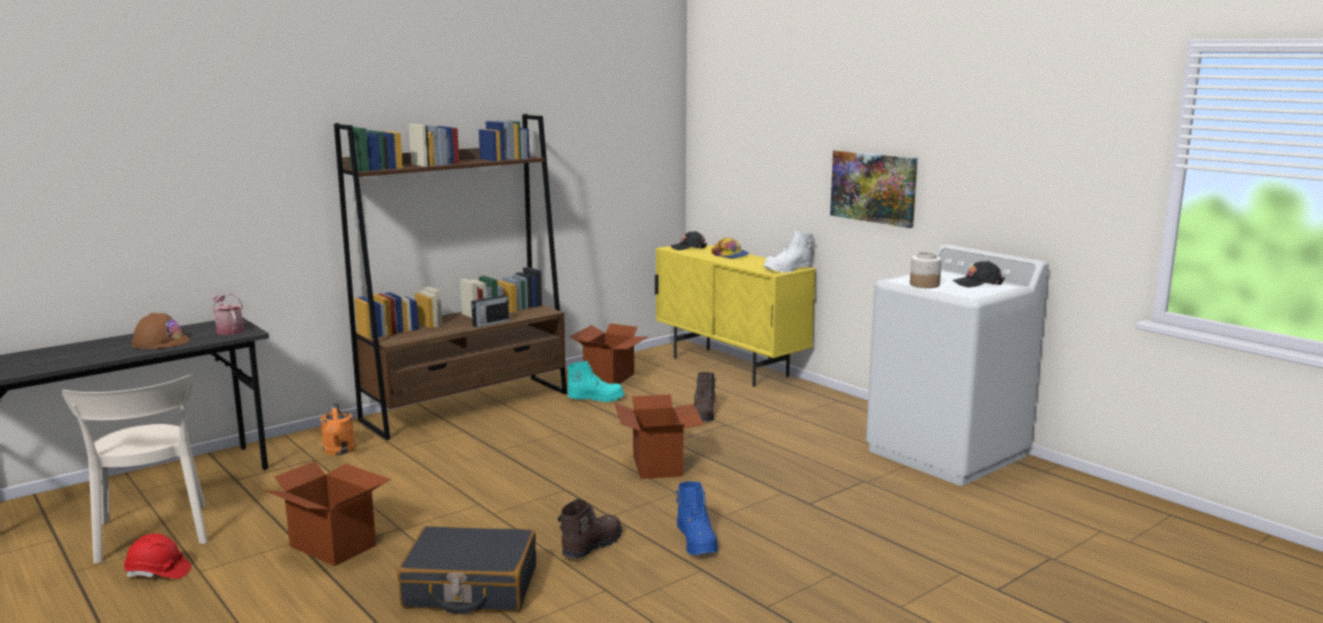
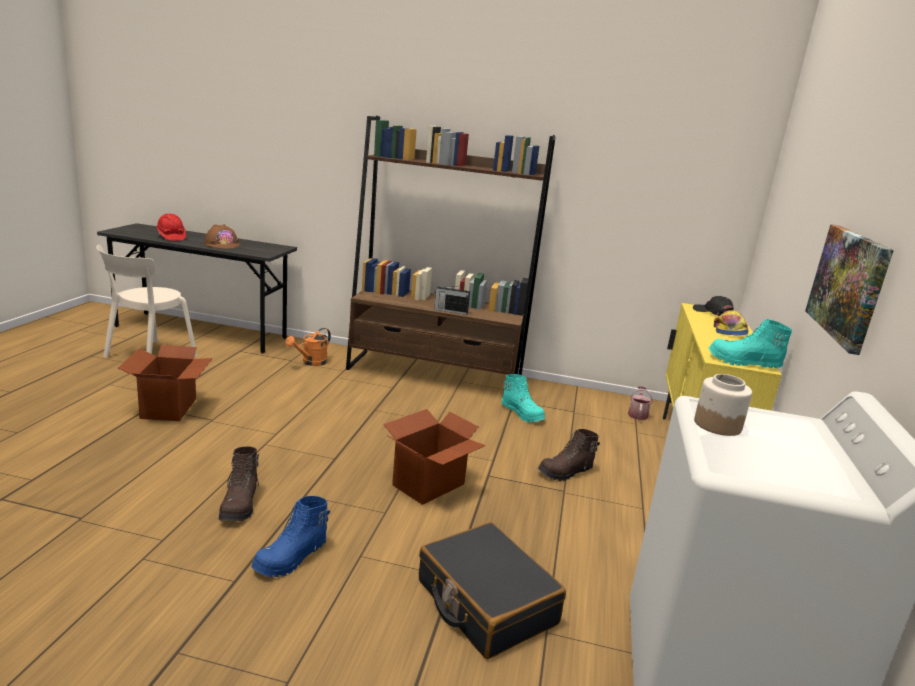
camera: 50 degrees right, 5 degrees up
(158, 573) = (100, 375): red hard hat -> red hard hat (171, 237)
(229, 330) = (264, 250): watering can -> watering can (637, 414)
(470, 587) = (133, 477): black suitcase -> black suitcase (485, 602)
(591, 546) = (240, 505): brown boot -> brown boot turned 90 degrees clockwise
(610, 378) = (570, 406): cardboard box -> none
(788, 269) = (743, 363): white boot -> turquoise boot
(977, 283) = (808, 462): black cap -> none

